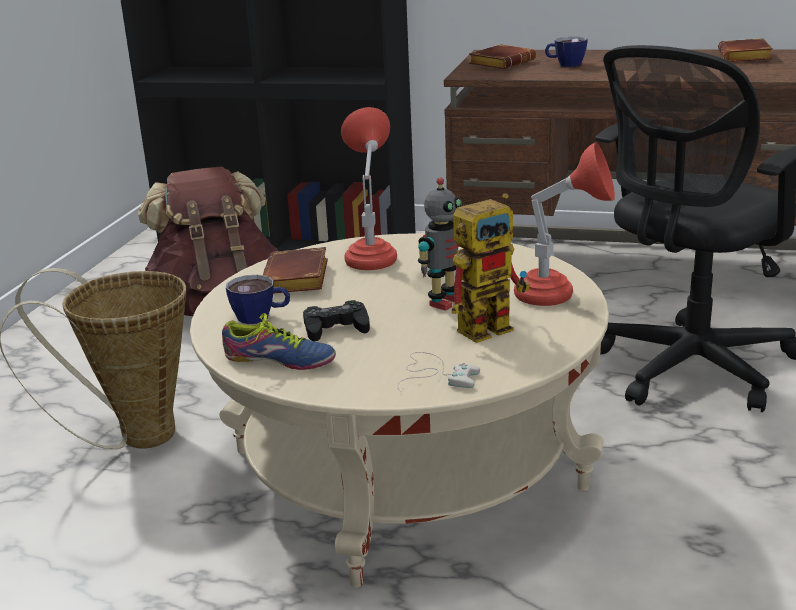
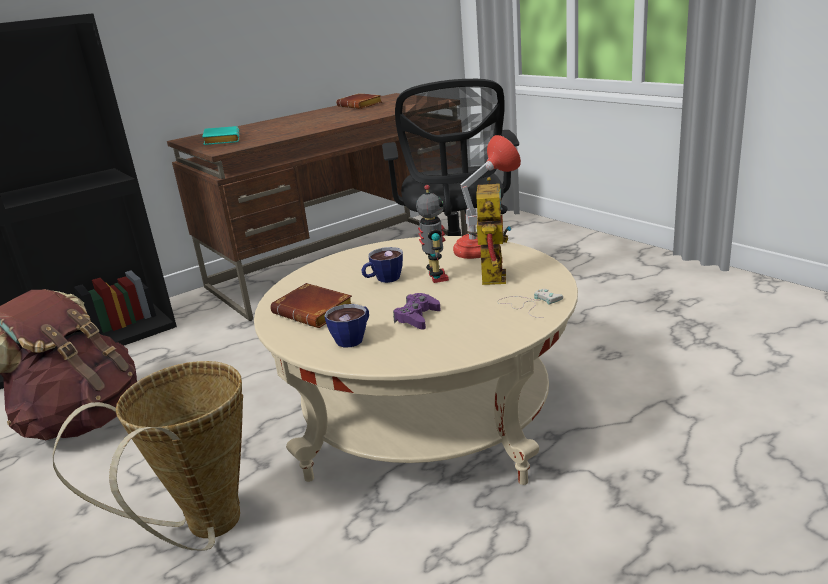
camera: 50 degrees left, 0 degrees up
(279, 362) = (436, 348): shoe -> none
(336, 328) = (417, 317): black game controller -> purple game controller
(371, 255) = (324, 280): red table lamp -> none
(501, 63) = (220, 140): brown book -> turquoise book
(565, 64) = (268, 131): cup -> cup (383, 280)

